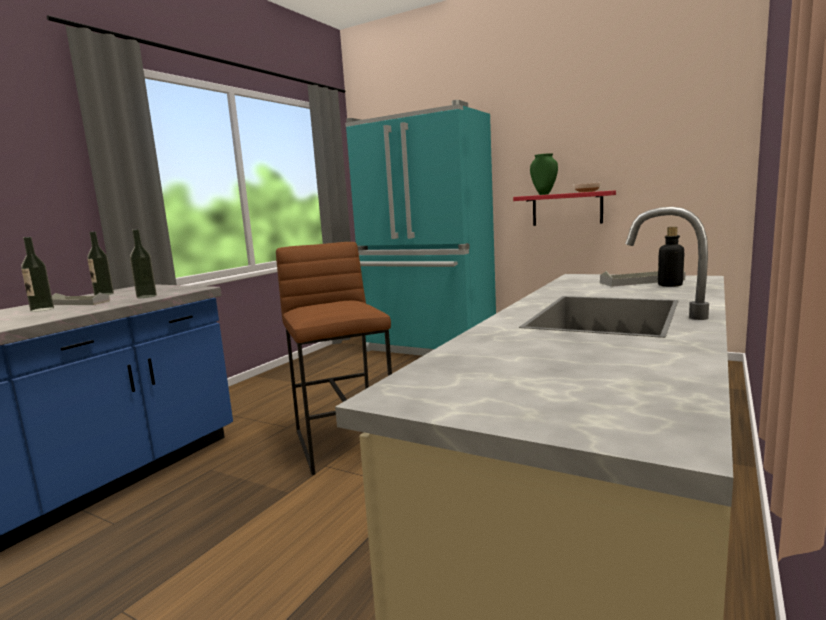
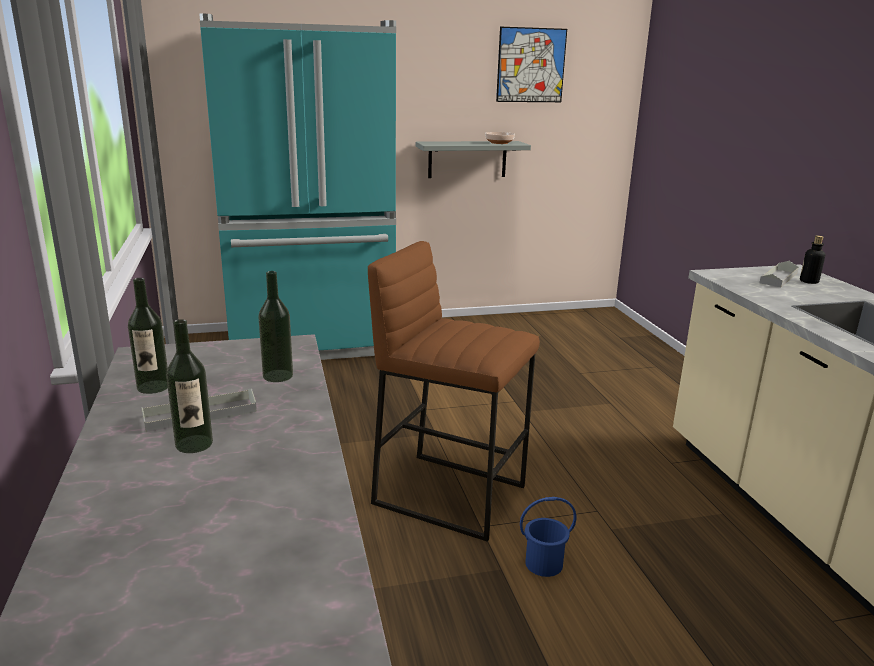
camera: 45 degrees left, 10 degrees up
(315, 502) = (544, 564): none -> blue bucket
(543, 194) = (452, 143): green vase -> none
(567, 209) = (467, 159): red shelf -> grey shelf
(624, 121) = (531, 65): none -> picture

